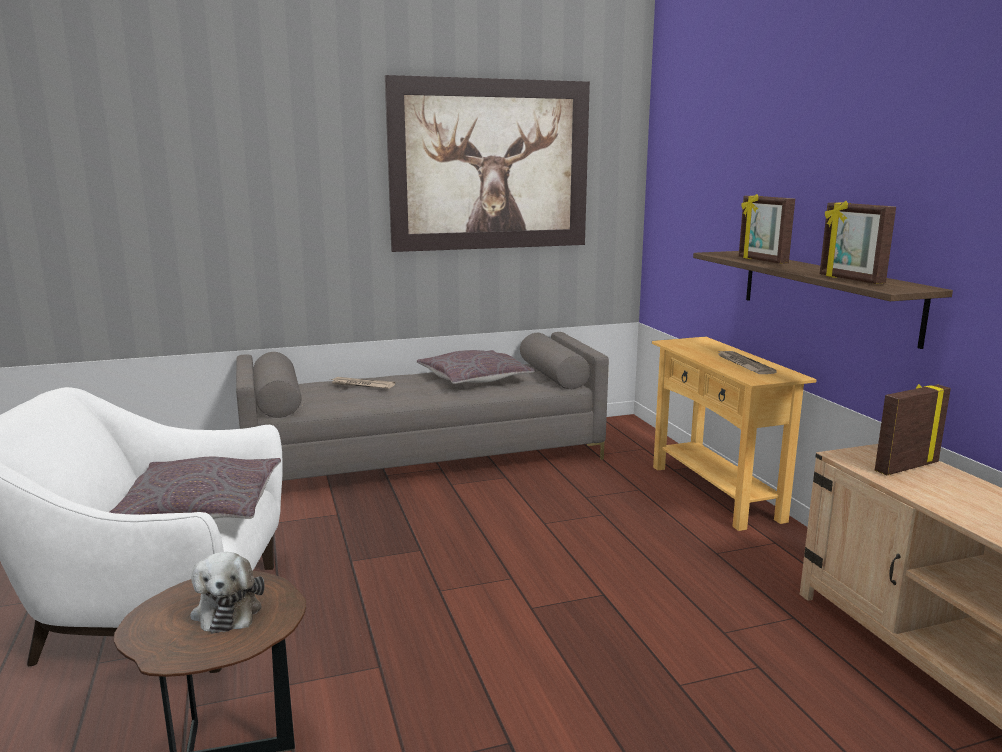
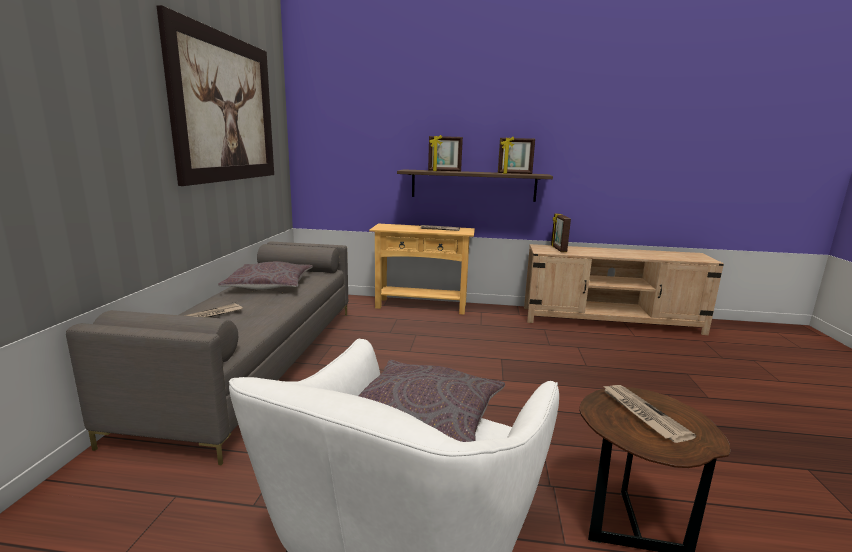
camera: 65 degrees left, 0 degrees up
(228, 610) = (642, 414): plush toy -> newspaper

